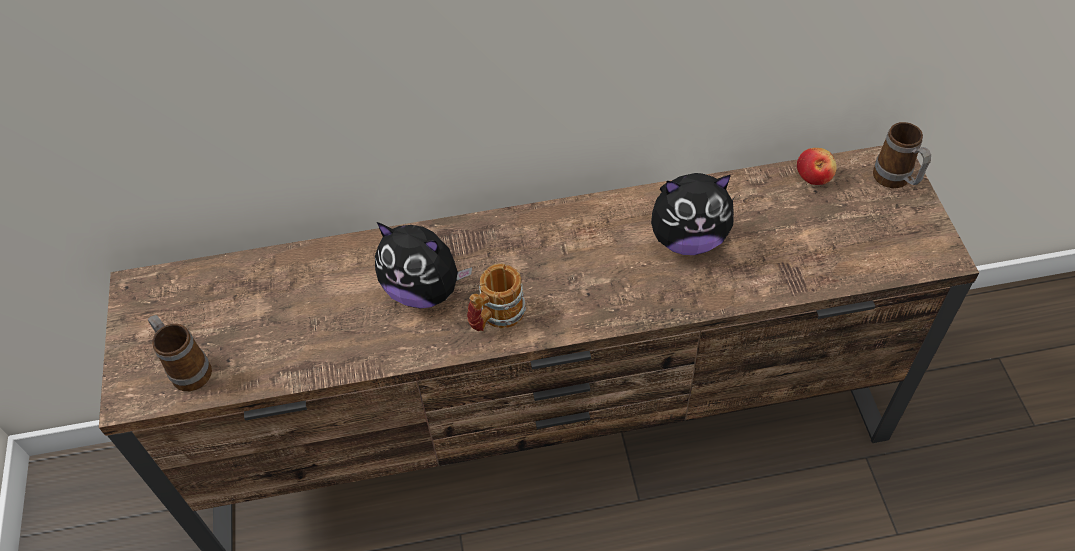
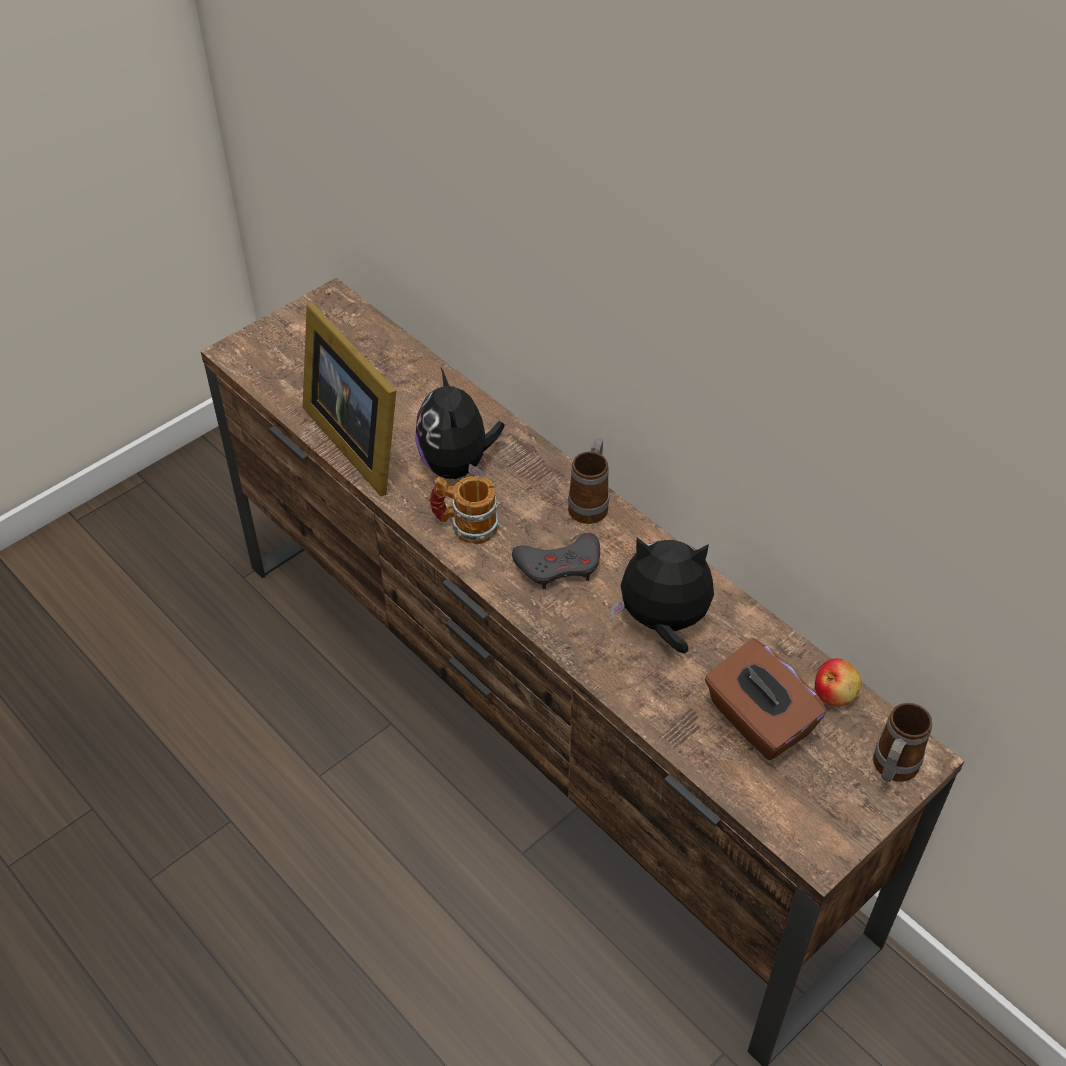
camera: 55 degrees right, 5 degrees down
(187, 368) = (281, 368): mug -> mug (590, 503)
(331, 348) = (358, 438): none -> picture frame
(586, 274) = (559, 565): none -> grey game controller
(688, 239) = (663, 623): plush toy -> plush toy turned 135 degrees clockwise
(812, 230) = (758, 721): none -> brown tissue box

